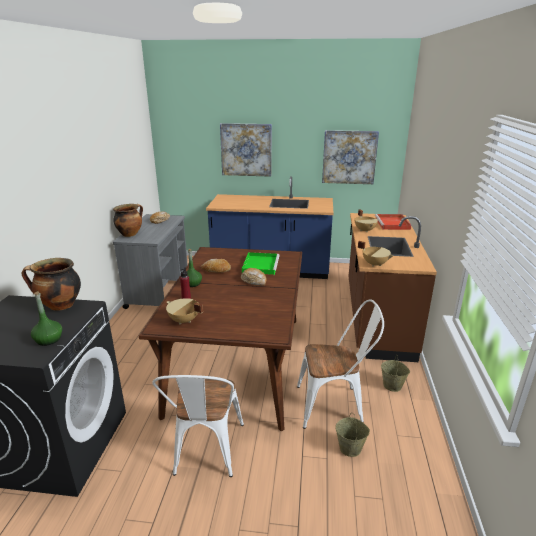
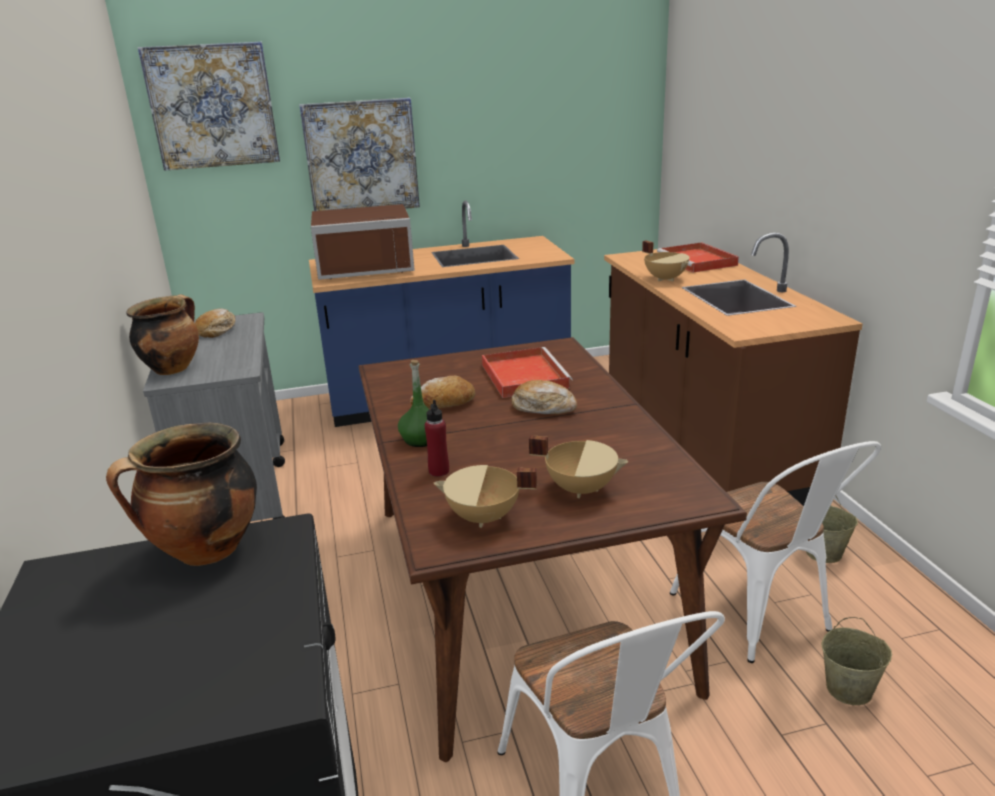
camera: 20 degrees left, 0 degrees up
(48, 340) = (265, 640): green bottle -> none
(237, 201) = (365, 266): none -> brown microwave
(260, 265) = (523, 375): green tray -> red tray
(335, 405) = (760, 617): white chair -> white chair turned 90 degrees clockwise
(349, 157) = (566, 152): picture -> picture (212, 106)
(375, 264) = (751, 330): beige cooking pot -> beige cooking pot (580, 488)

